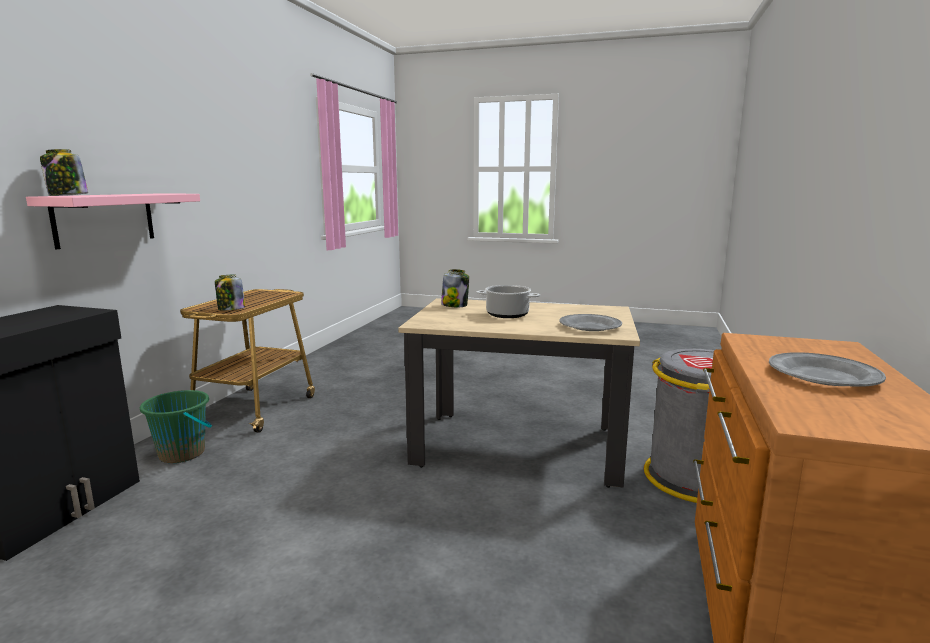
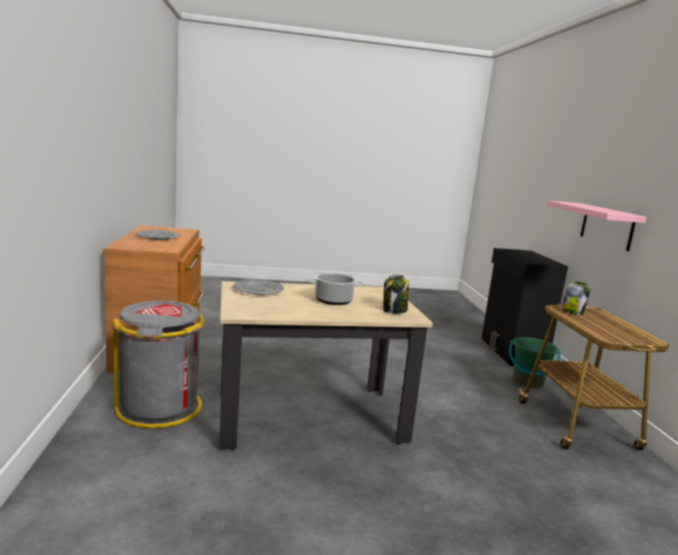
camera: 155 degrees right, 0 degrees up
(67, 195) = (577, 203): jar -> none

